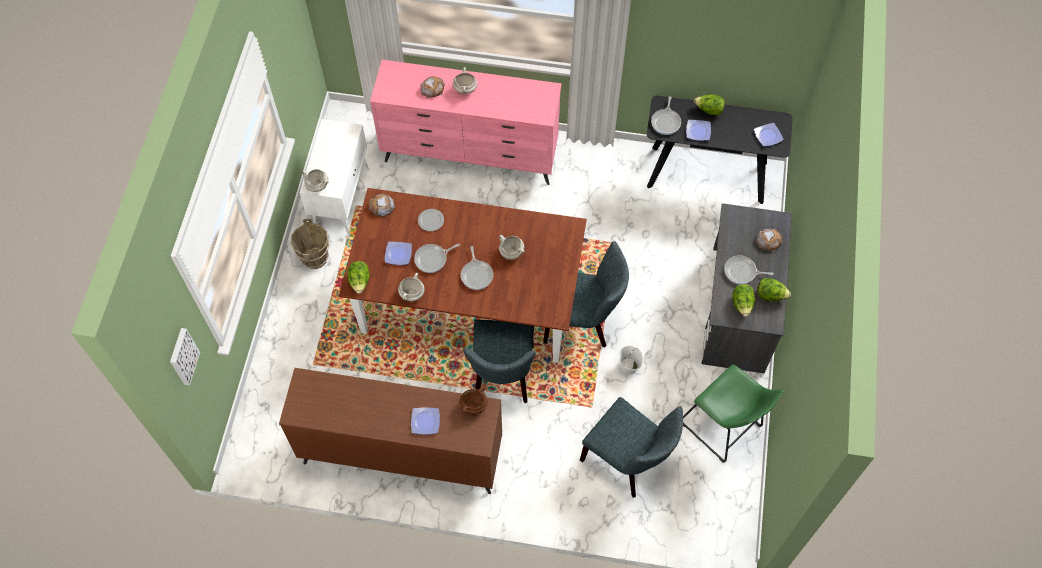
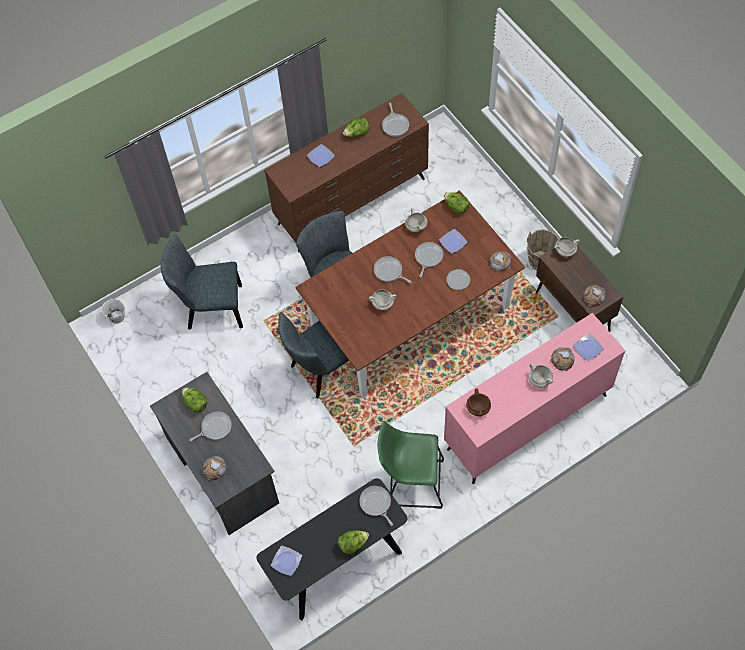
camera: 140 degrees right, 0 degrees up
(182, 356) = (467, 34): picture -> none
(324, 393) = (395, 125): none -> frying pan
(341, 136) = (593, 296): none -> bread
(342, 199) = (573, 312): white cabinet -> brown cabinet
(473, 405) = (302, 187): brown cooking pot -> brown cooking pot (478, 408)
(629, 366) = (263, 366): white bucket -> white bucket (116, 317)
(698, 132) = (343, 517): plate -> plate (587, 348)
(723, 428) = (165, 378): green stool -> green stool (411, 482)
(770, 295) = (180, 427): lettuce -> lettuce (357, 134)

